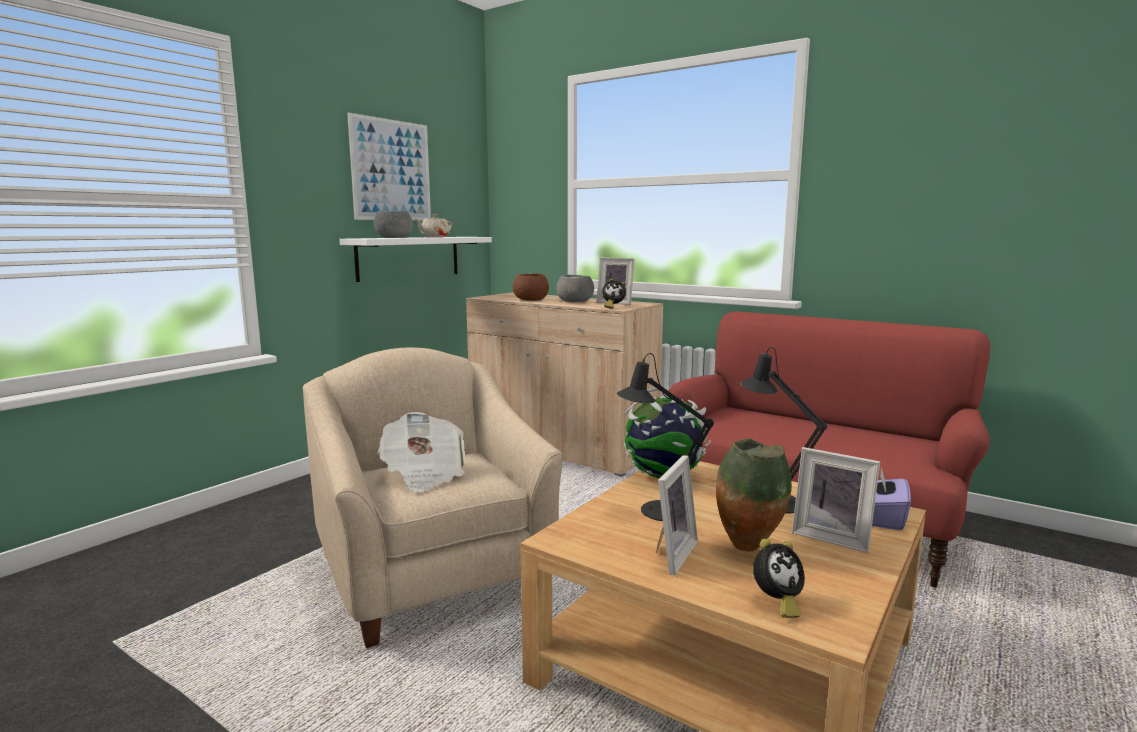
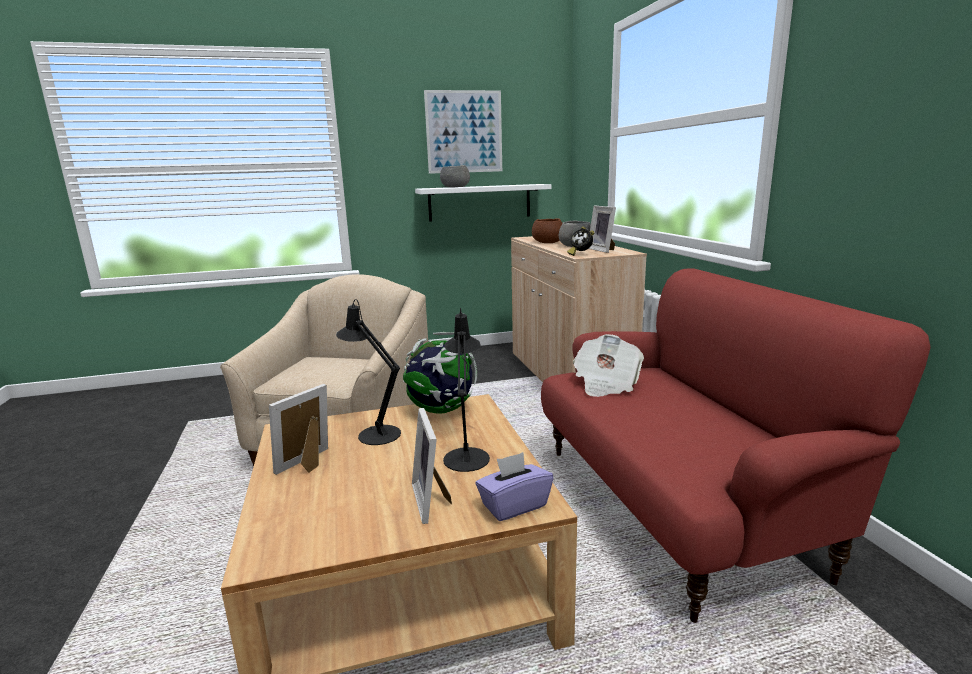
camera: 40 degrees right, 5 degrees up
(424, 474) = (313, 366): newspaper -> newspaper (606, 384)
(434, 237) = (496, 185): beige teapot -> none
(670, 554) = (308, 464): picture frame -> picture frame turned 150 degrees clockwise
(748, 548) = (360, 481): vase -> none
(776, 603) = (278, 524): alarm clock -> none

